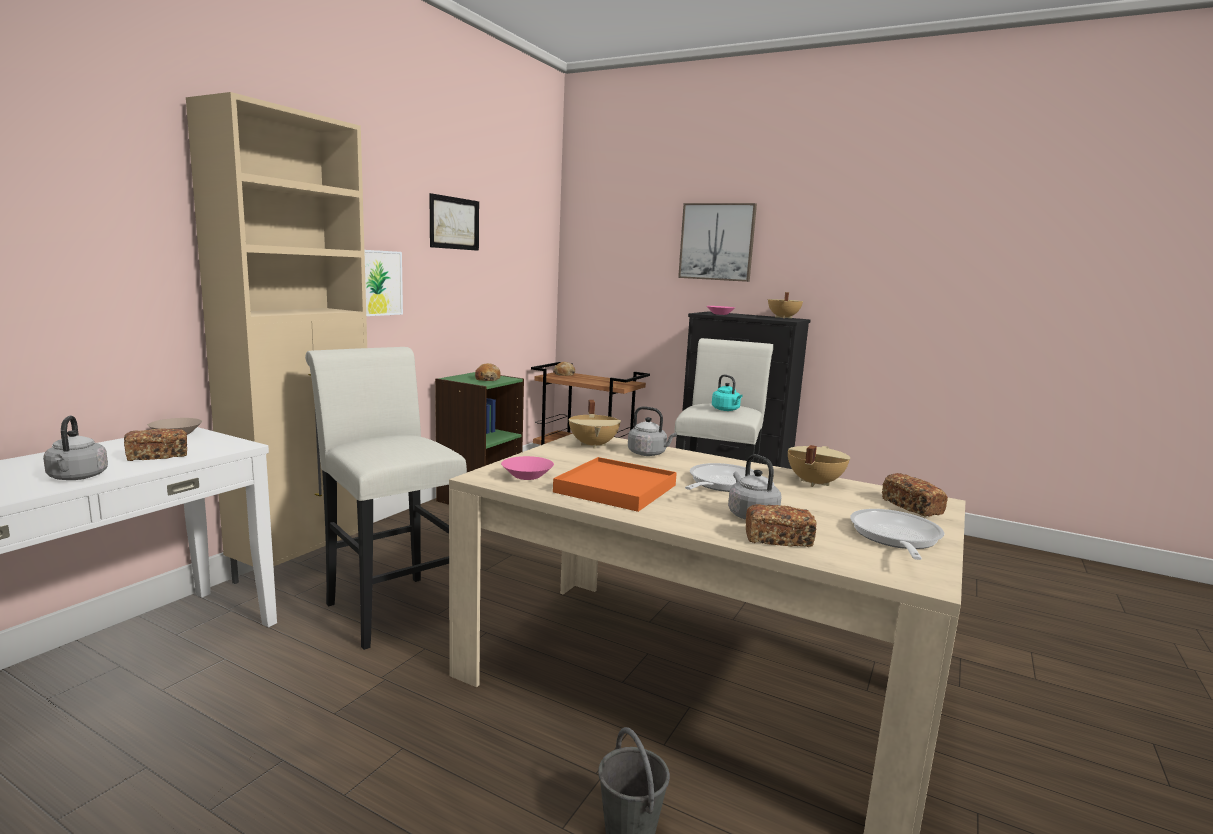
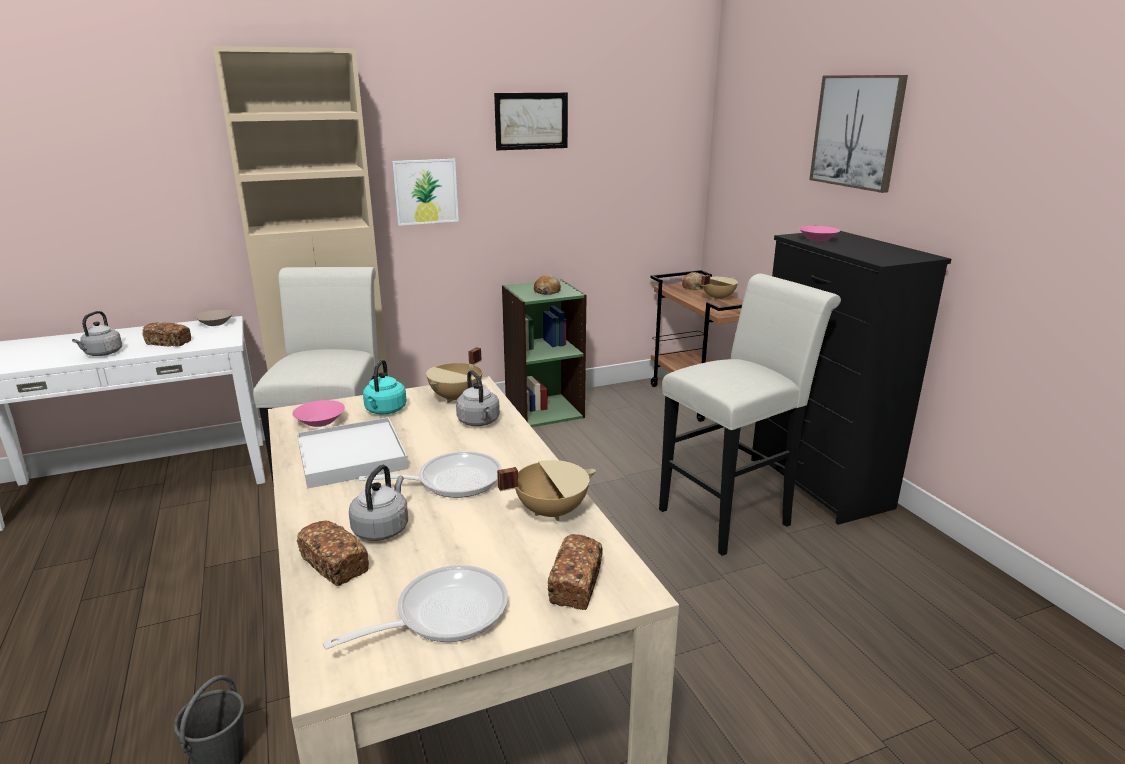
camera: 40 degrees right, 10 degrees up
(616, 489) = (351, 457): orange tray -> white tray
(726, 410) = (729, 376): turquoise kettle -> turquoise kettle (385, 411)
(782, 317) = (906, 252): beige cooking pot -> beige cooking pot (717, 298)

